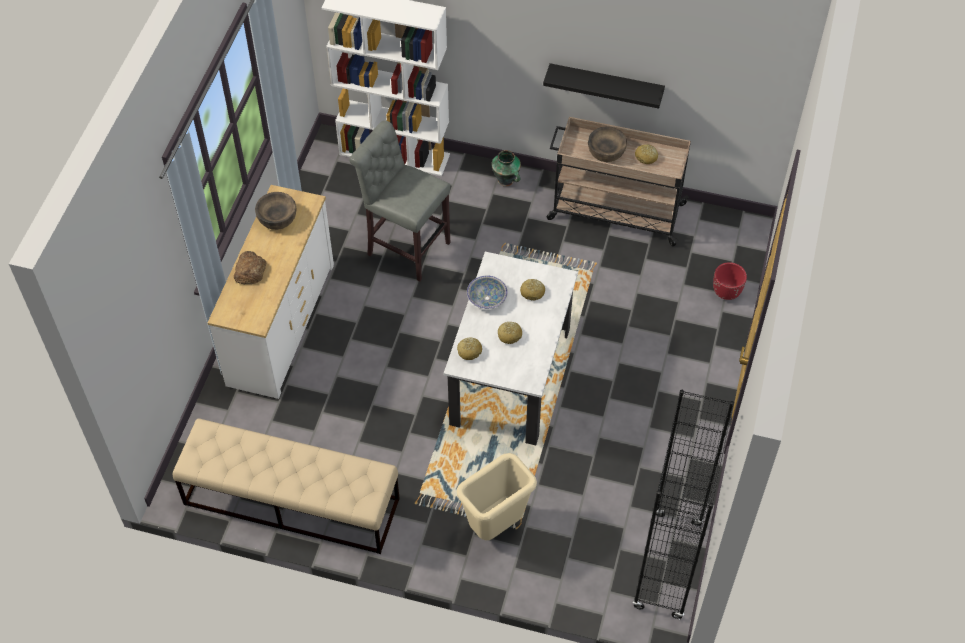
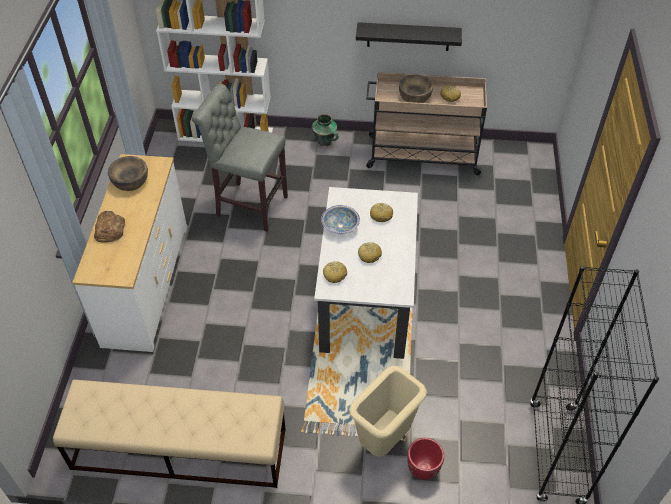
camera: 10 degrees left, 5 degrees down
(726, 292) = (534, 205): red planter -> red planter (423, 468)

